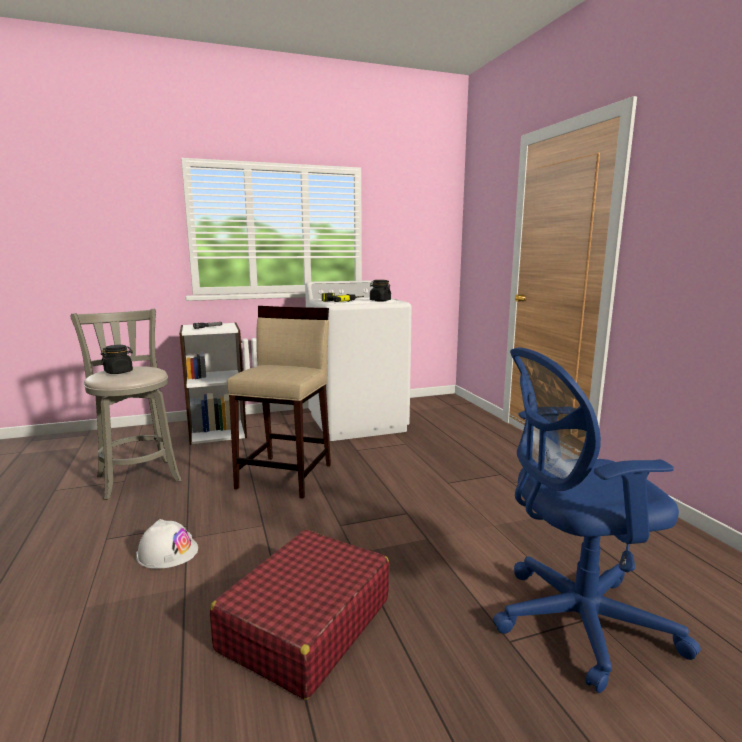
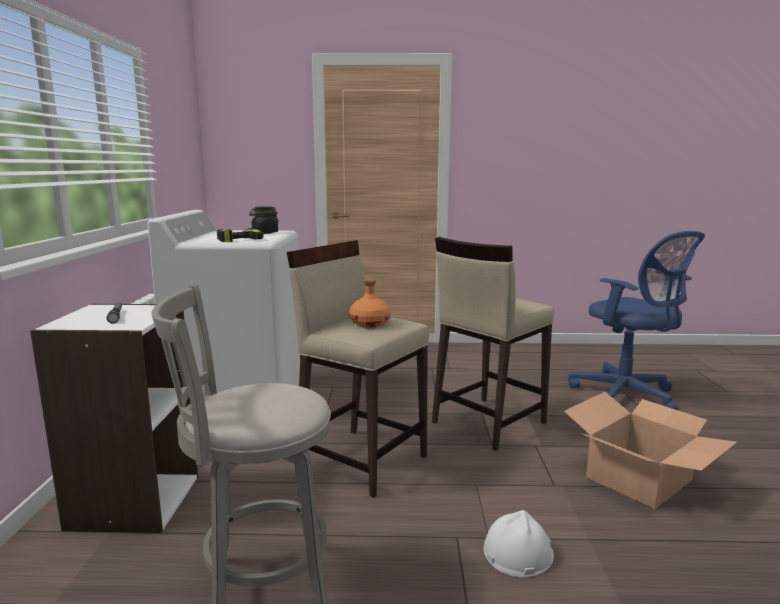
camera: 70 degrees left, 0 degrees up
(119, 372) = (259, 406): black jar -> none
(279, 369) = (370, 323): none -> orange bottle
(305, 624) = (640, 479): red suitcase -> cardboard box
(387, 518) = (487, 422): none -> beige stool
(574, 622) = (627, 395): blue office chair -> blue office chair turned 45 degrees counterclockwise

